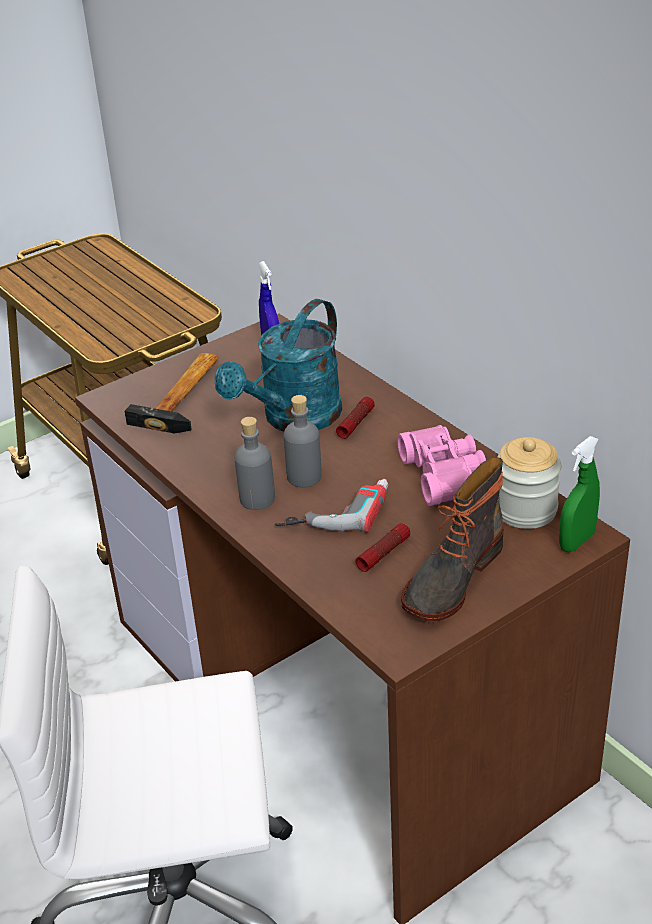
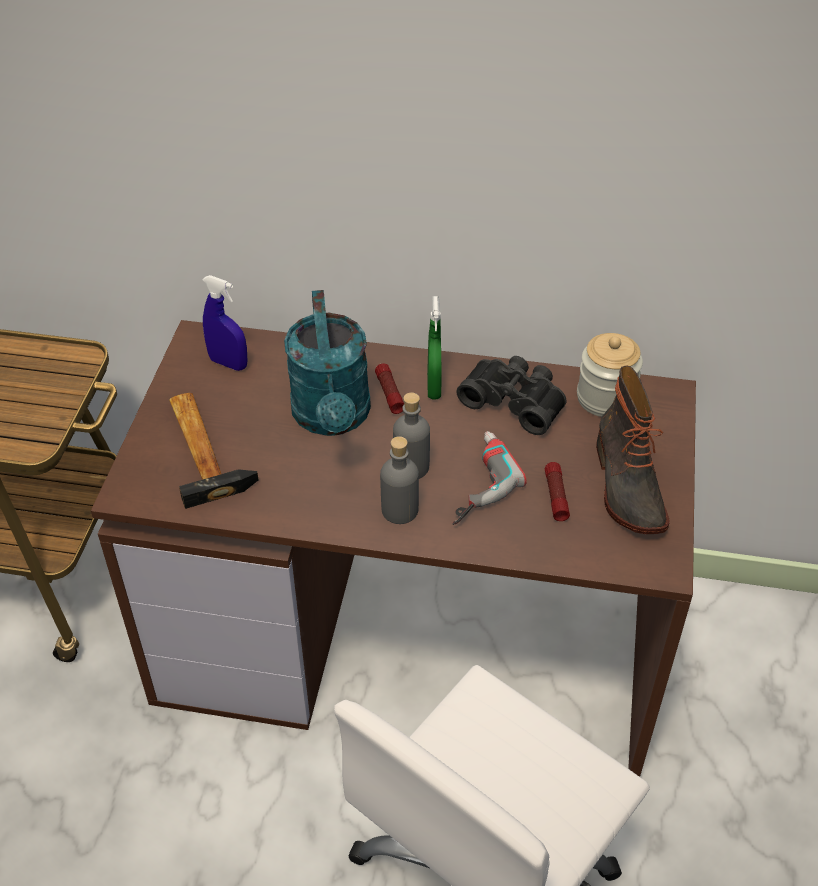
camera: 45 degrees left, 10 degrees up
(445, 475) = (515, 401): pink binoculars -> black binoculars
(576, 541) = (668, 403): green spray bottle -> green spray bottle (434, 387)

